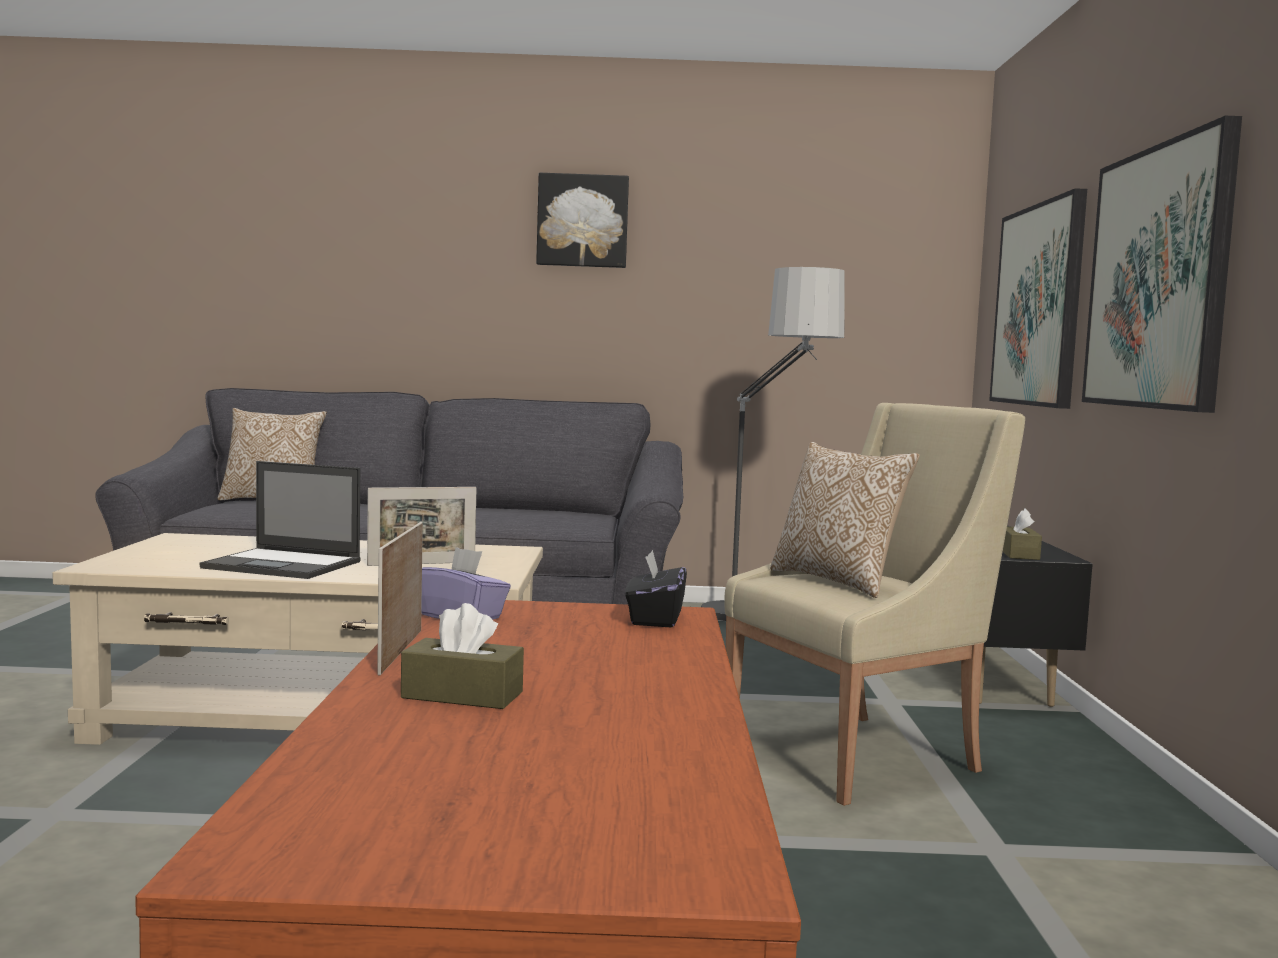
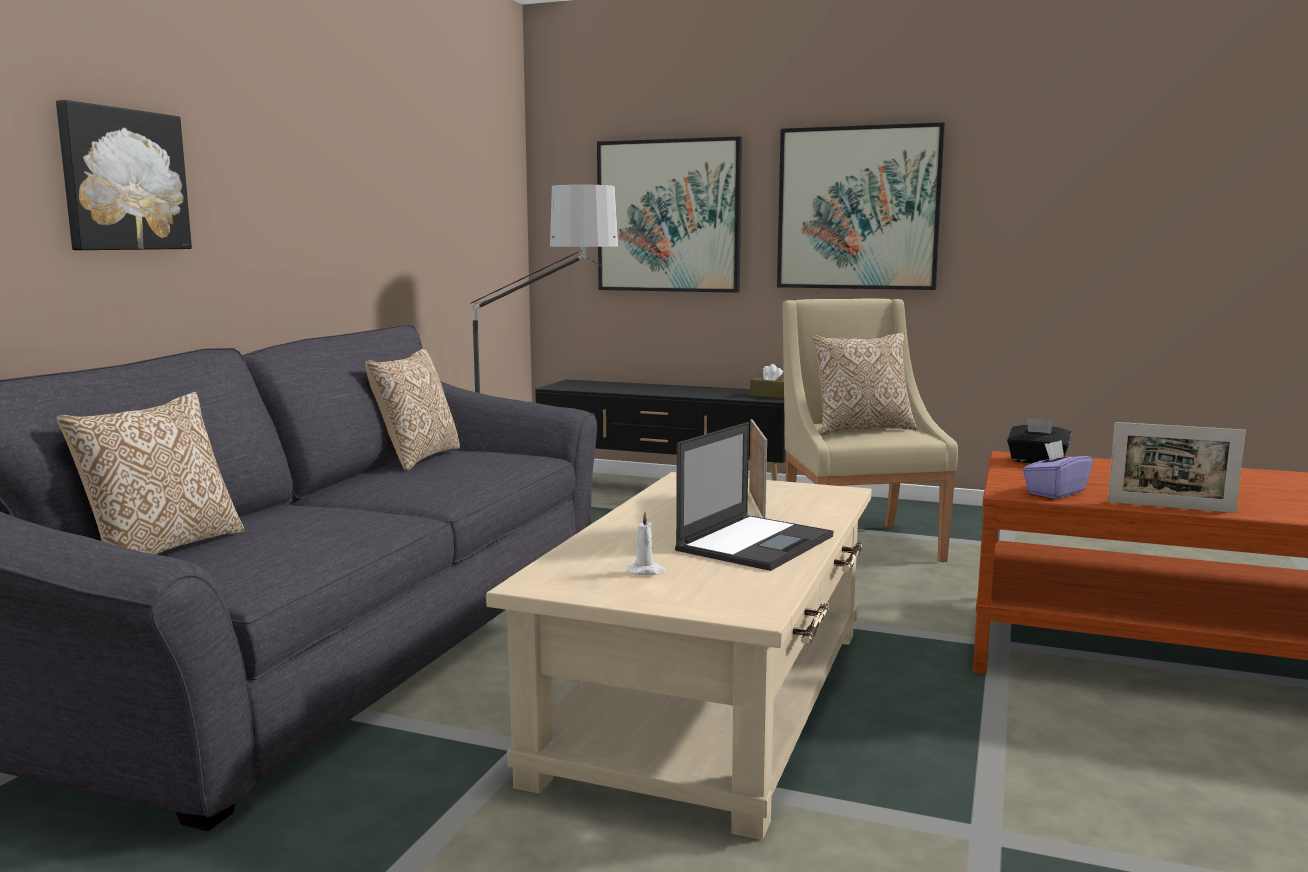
camera: 70 degrees left, 5 degrees up
(202, 550) = (646, 571): none -> white candle
(462, 695) = (1263, 501): brown tissue box -> none
(550, 511) = (416, 458): none -> pillow
(582, 221) = (300, 108): picture -> picture (122, 180)

